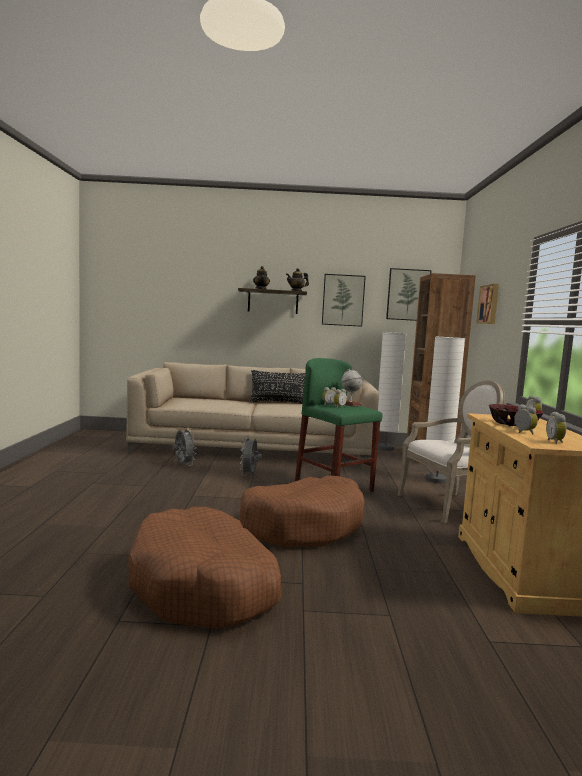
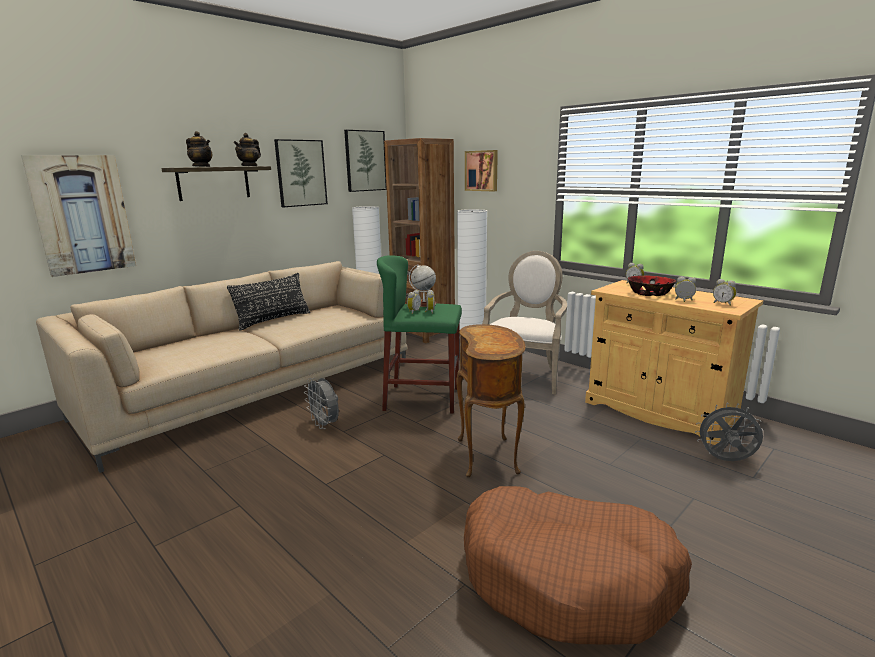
camera: 45 degrees left, 10 degrees up
(183, 465) = (222, 450): grey fan -> grey fan (725, 461)
(190, 313) = (82, 214): none -> picture
(302, 526) = (490, 456): brown dog bed -> brown side table

